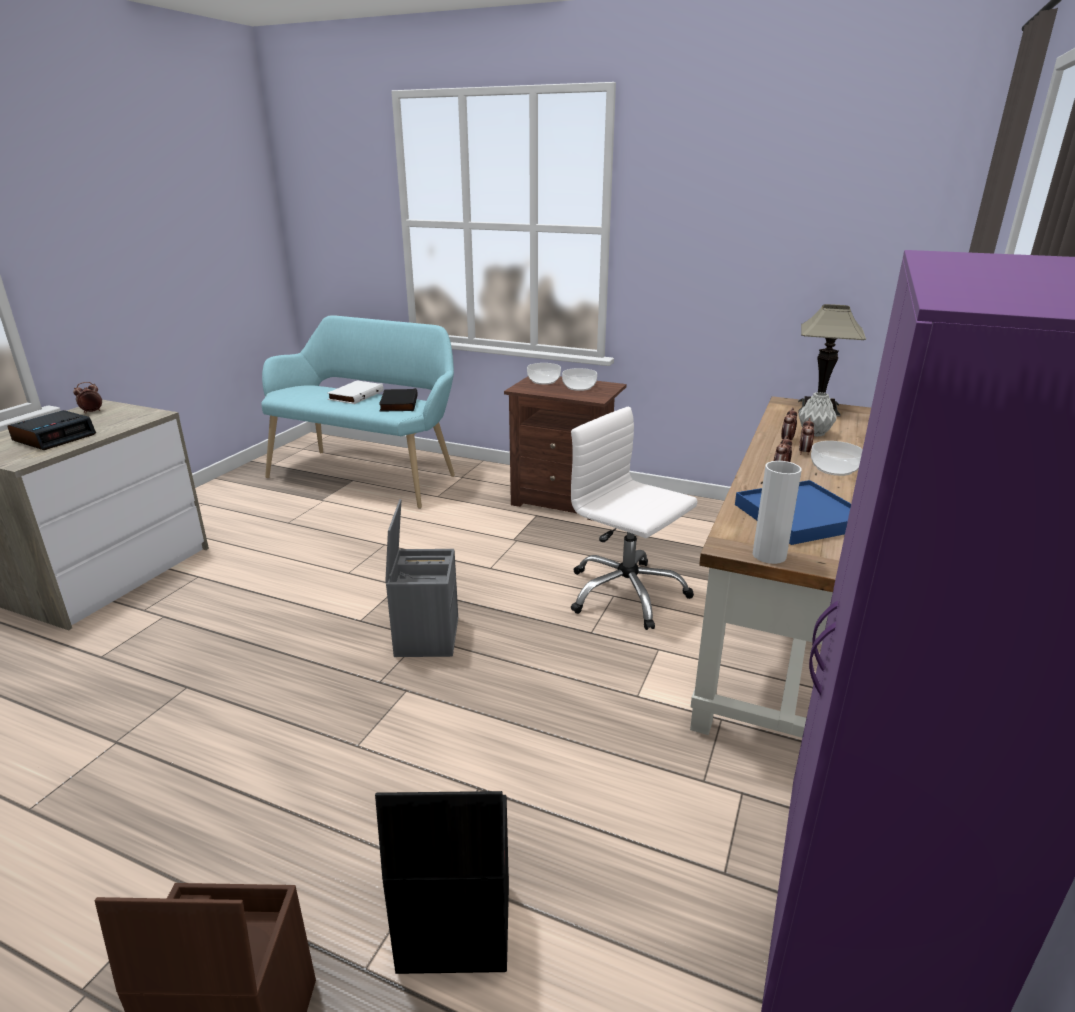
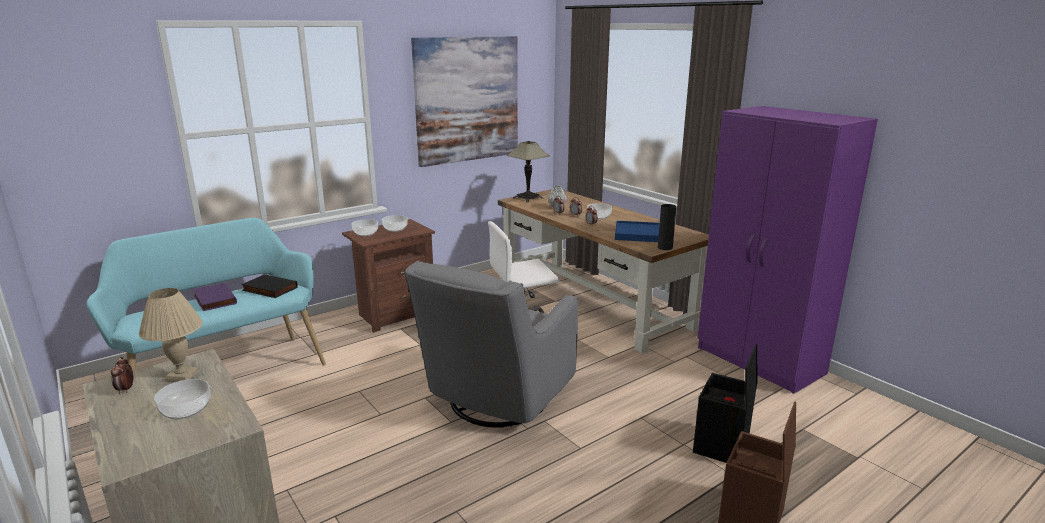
camera: 60 degrees left, 5 degrees down
(55, 437) = (185, 409): alarm clock -> bowl
(118, 419) = (182, 376): none -> beige table lamp
(355, 395) = (213, 300): white book -> purple book
(426, 635) = (495, 401): grey storage box -> grey armchair
(769, 555) = (665, 247): white vase -> black vase
(779, 219) = (467, 100): none -> picture

